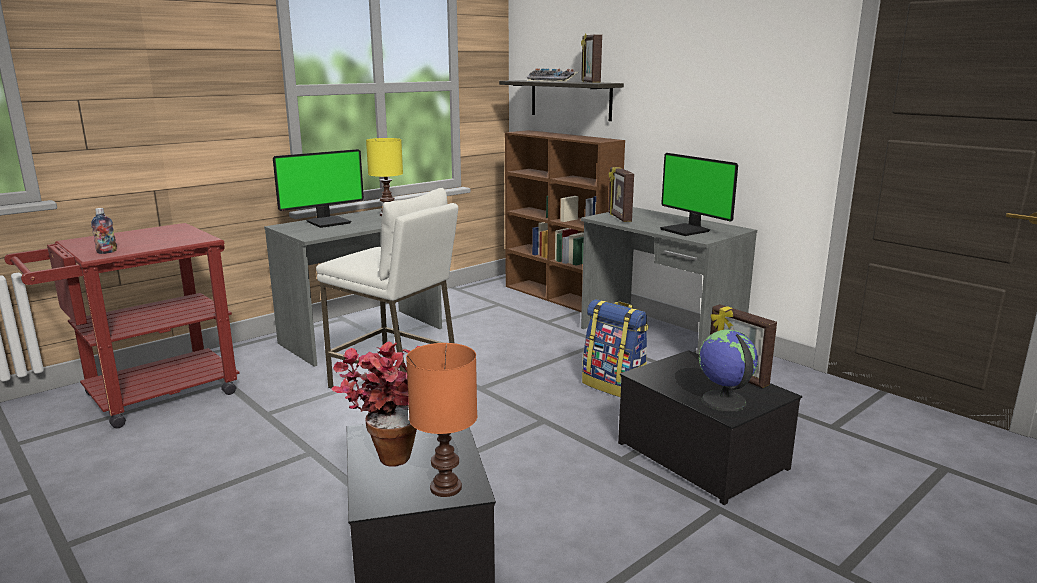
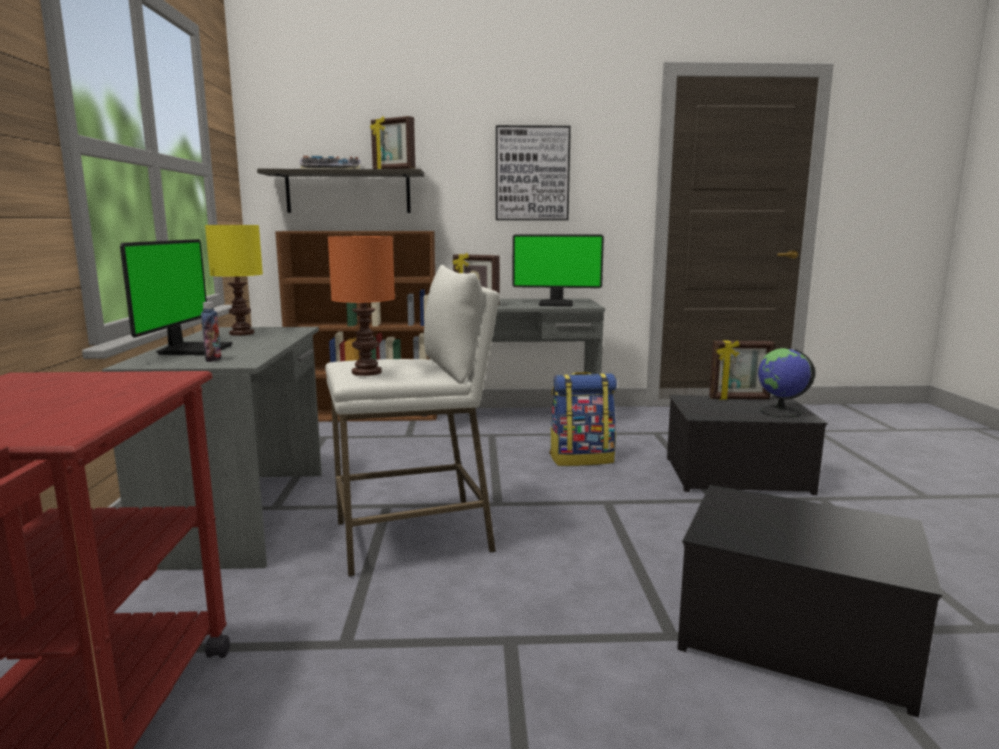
camera: 50 degrees left, 5 degrees down
(107, 252) = (56, 424): bottle -> bottle (213, 359)
(386, 454) = (782, 538): potted plant -> none
(445, 488) = (885, 532): orange table lamp -> orange table lamp (367, 372)
(713, 87) = (532, 174): none -> picture

